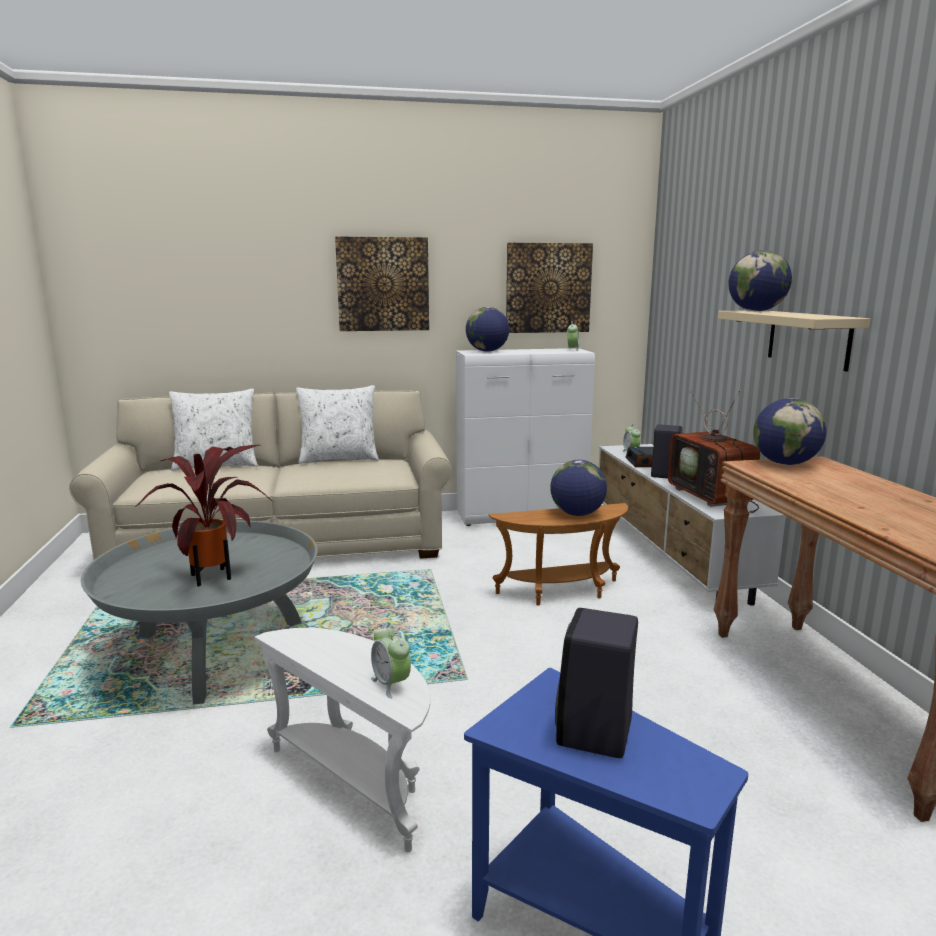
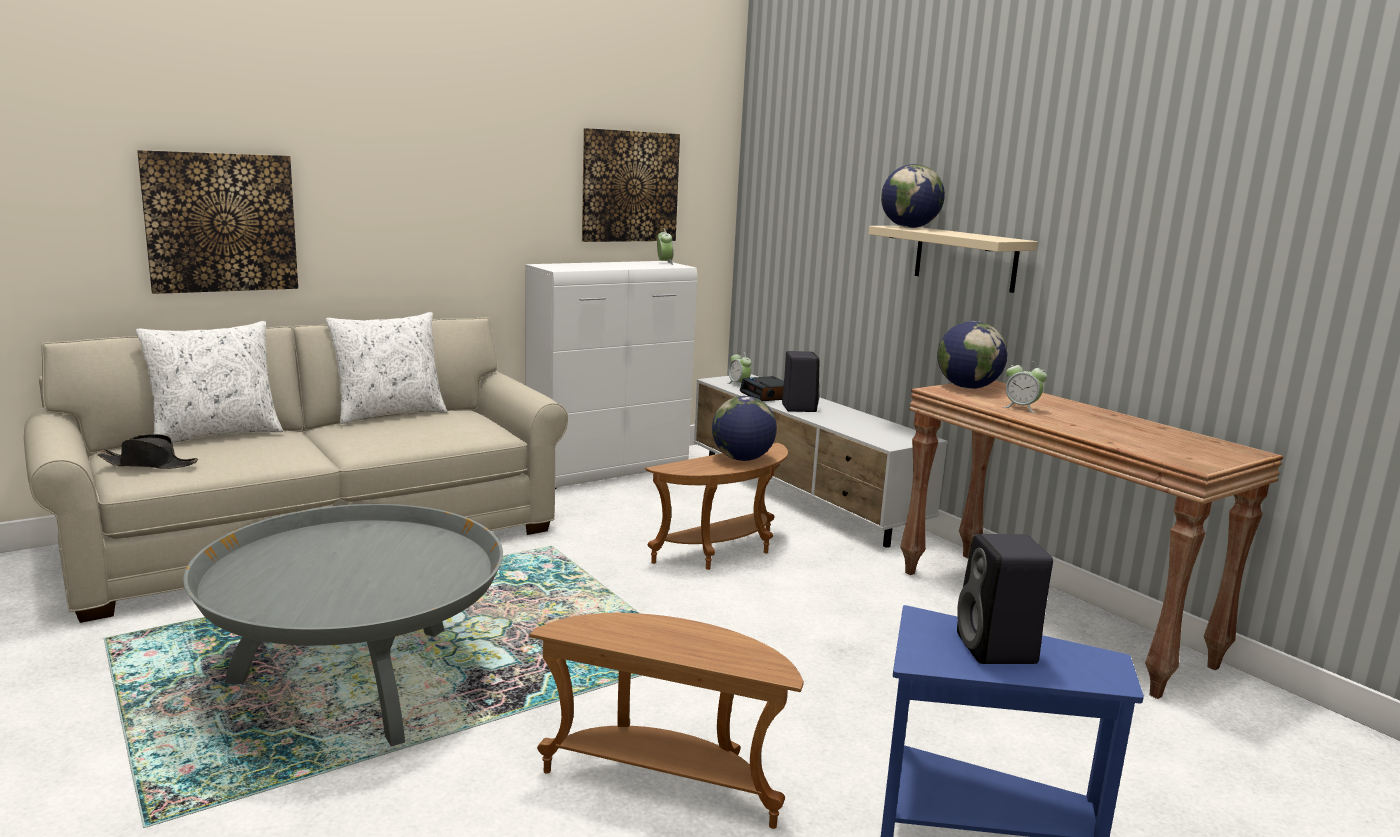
camera: 25 degrees left, 0 degrees up
(156, 481) = (149, 464): none -> black hat
(216, 577) = (377, 579): potted plant -> none
(355, 782) = (665, 781): white side table -> brown side table
(383, 284) = (431, 176): picture -> picture (221, 222)
(391, 684) = (737, 653): alarm clock -> alarm clock (1021, 408)
(487, 351) = (568, 265): globe -> none
(713, 497) = (867, 428): television -> none

